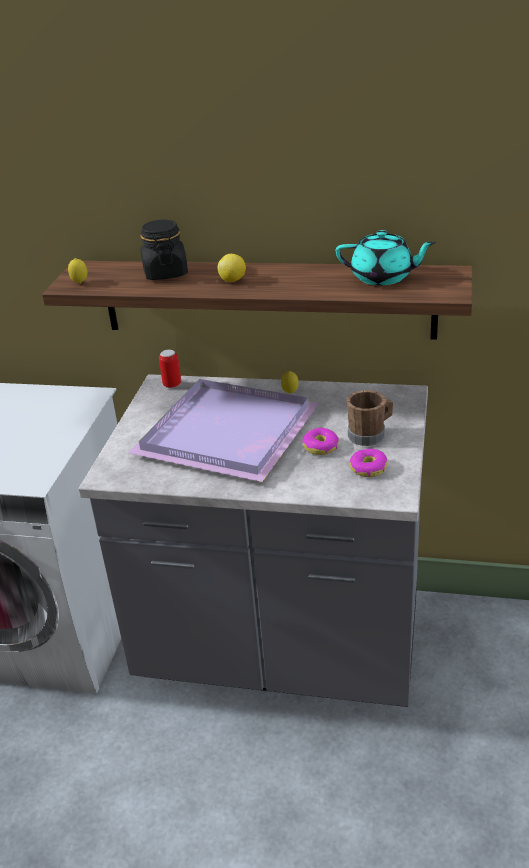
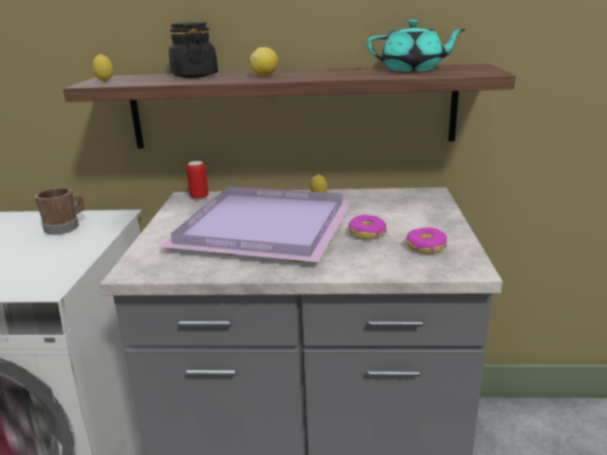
camera: 10 degrees left, 10 degrees down
(370, 434) = (412, 222): brown mug -> brown mug (66, 227)

